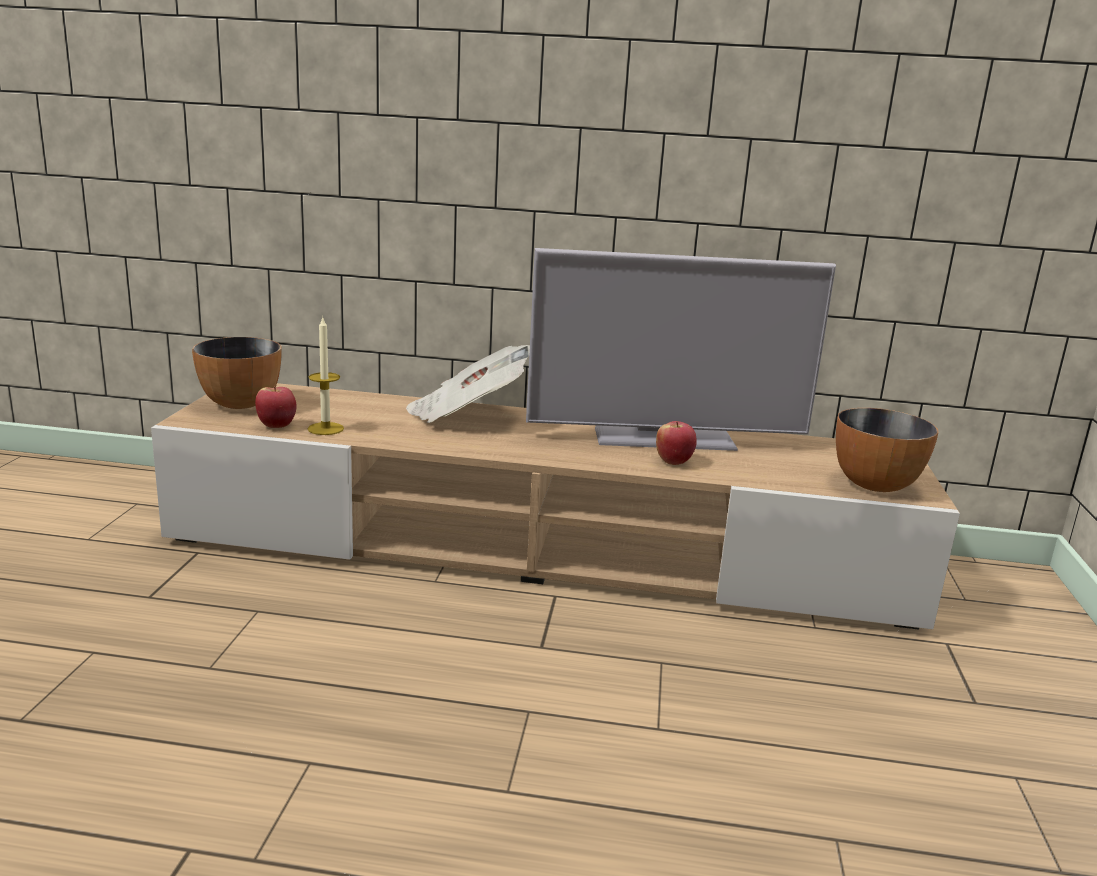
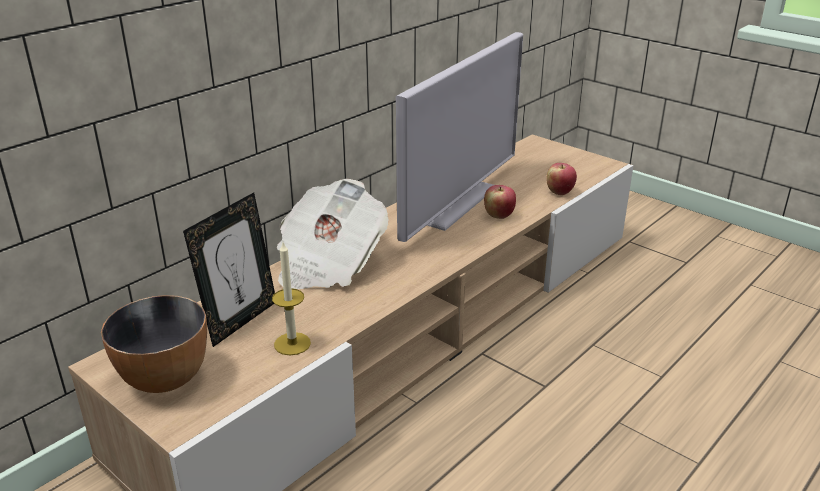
camera: 55 degrees left, 10 degrees up
(277, 425) = (256, 370): apple -> apple (559, 192)
(339, 407) = (240, 321): none -> picture frame
(874, 485) = (581, 170): bowl -> none

